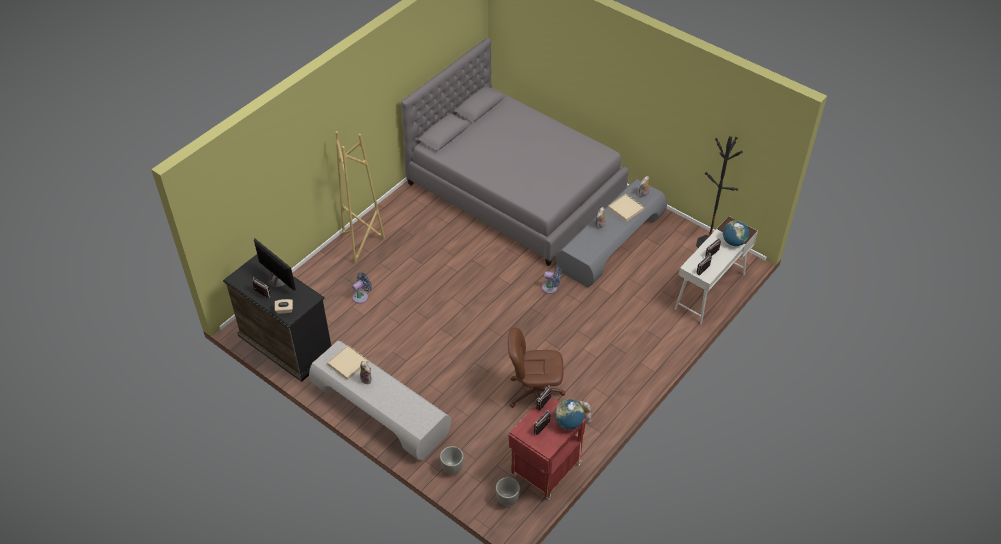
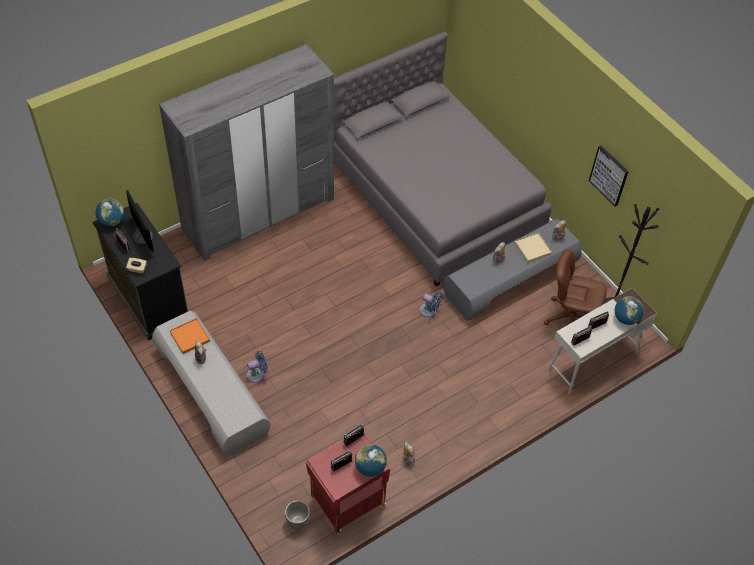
camera: 15 degrees right, 5 degrees up
(242, 275) = (112, 221): none -> globe
(348, 363) = (190, 337): beige tray -> orange tray
(361, 244) = (259, 214): yellow clothes rack -> grey wardrobe
(362, 296) = (239, 268): blue fan -> blue fan (257, 374)
(452, 468) = (257, 472): planter -> none
(534, 393) = (368, 418): brown office chair -> brown office chair (570, 317)
(681, 122) = (609, 175): none -> picture

